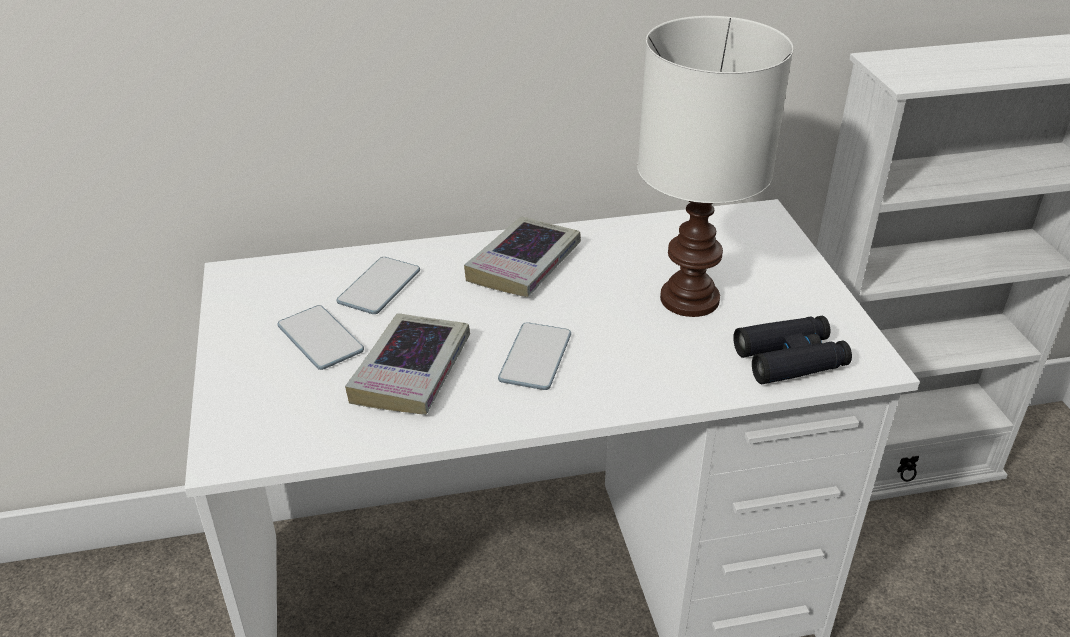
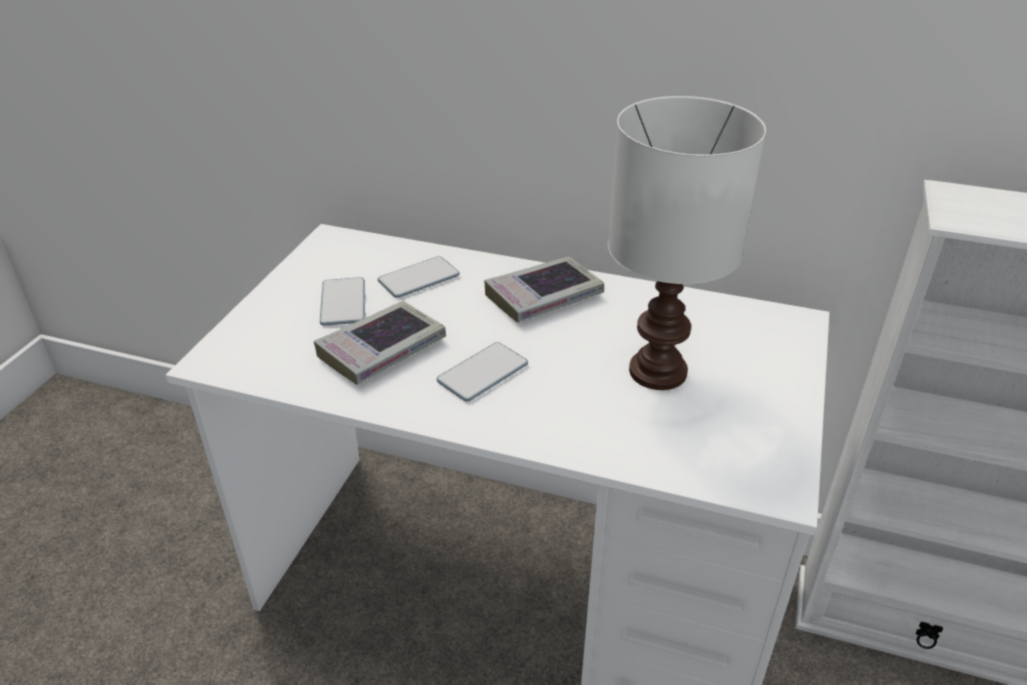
camera: 30 degrees right, 0 degrees up
(790, 359) = (702, 457): black binoculars -> none

